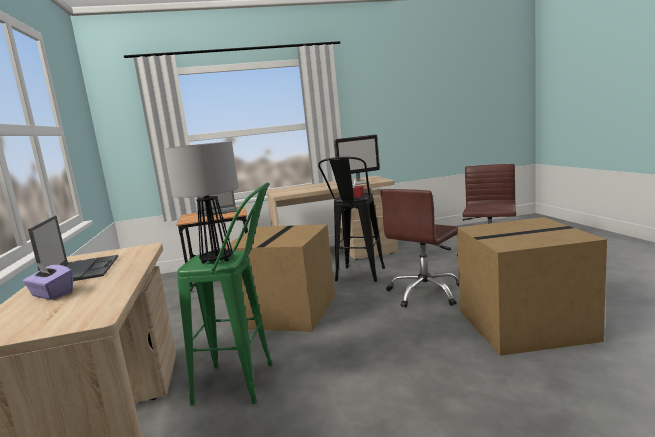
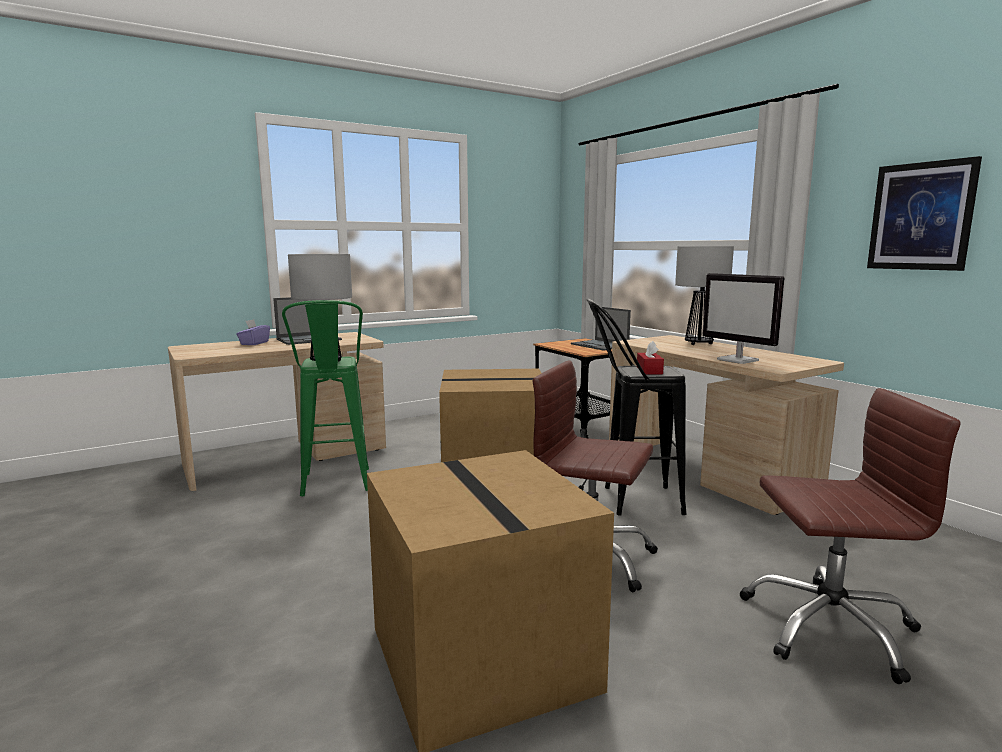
camera: 70 degrees right, 0 degrees up
(304, 187) = (698, 343): none -> table lamp
(380, 106) = (921, 216): none -> picture

